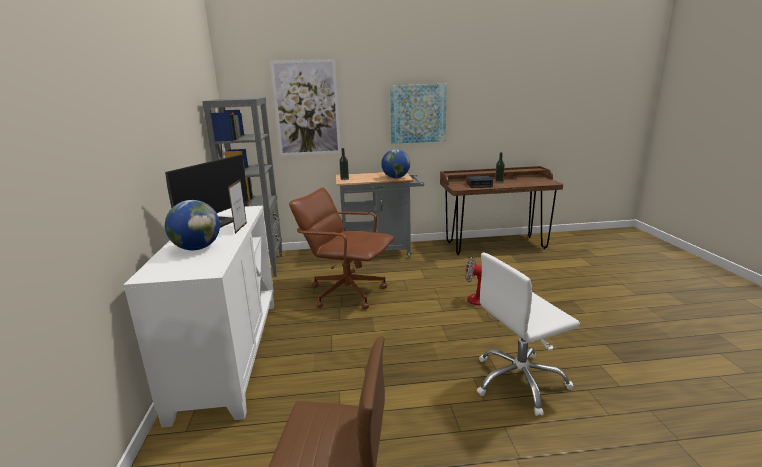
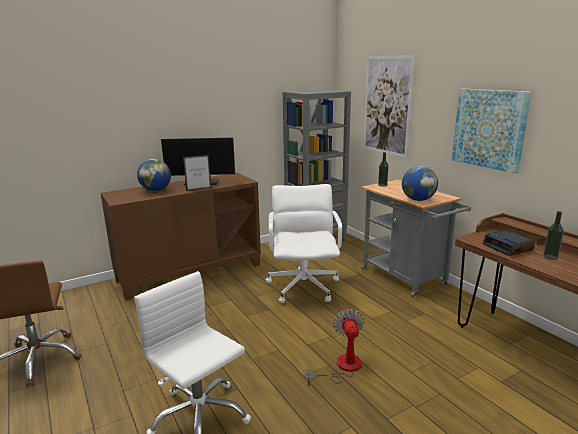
camera: 65 degrees right, 0 degrees up
(228, 353) = (190, 272): white cabinet -> brown cabinet
(347, 292) = (304, 286): brown office chair -> white office chair

